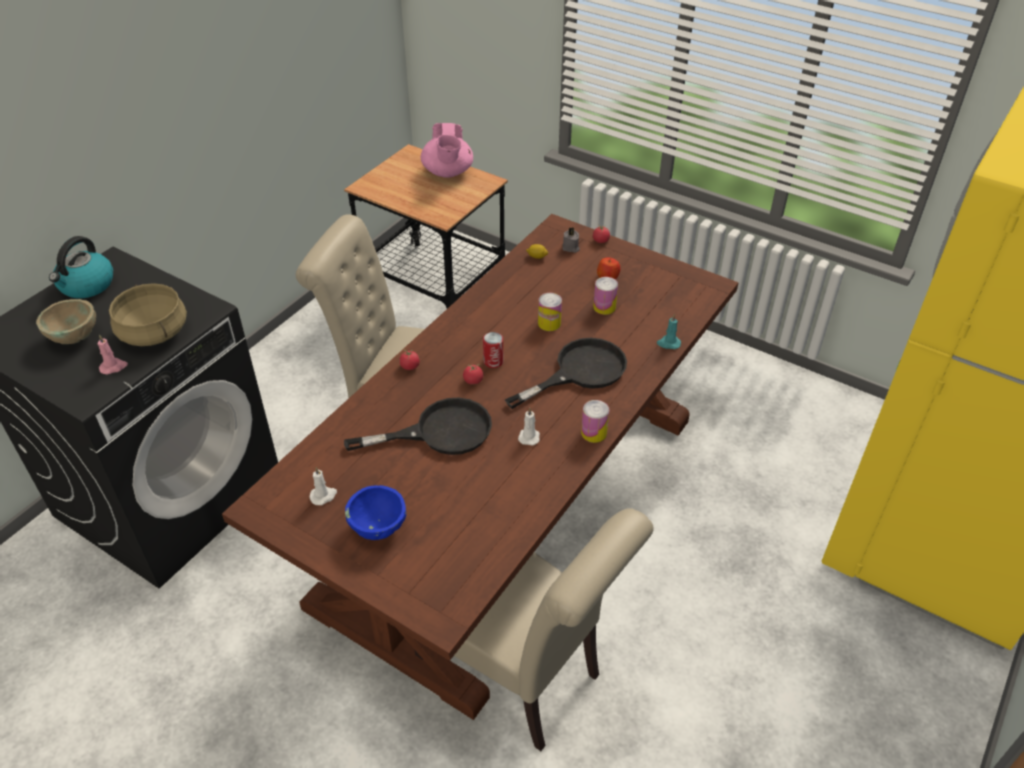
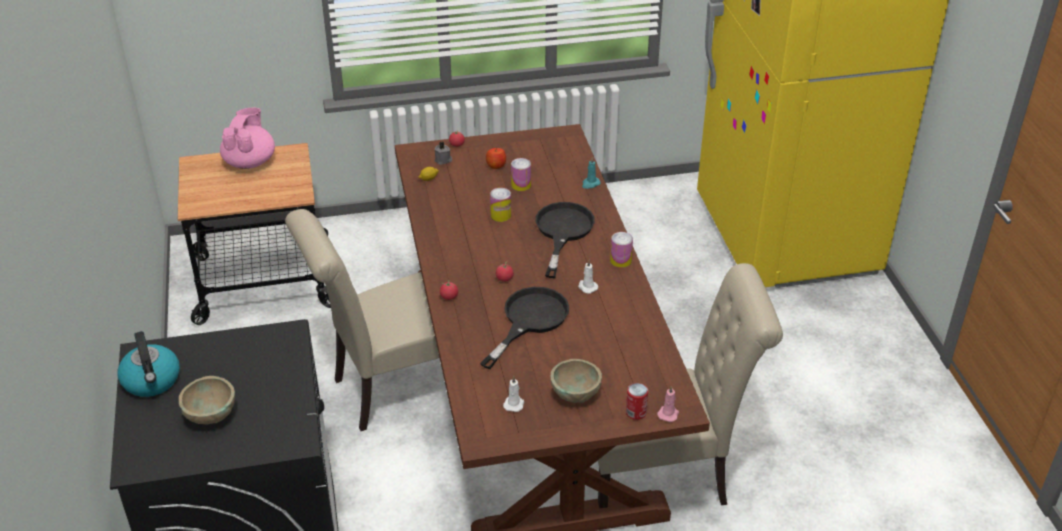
camera: 45 degrees left, 5 degrees down
(114, 367) = (282, 411): pink candle -> pink candle (668, 413)
(154, 332) = (273, 372): beige cooking pot -> none
(378, 527) = (574, 394): blue bowl -> beige bowl
(448, 172) = (250, 161): pink teapot -> pink teapot turned 120 degrees counterclockwise
(493, 361) = (500, 259): can -> can (635, 412)

